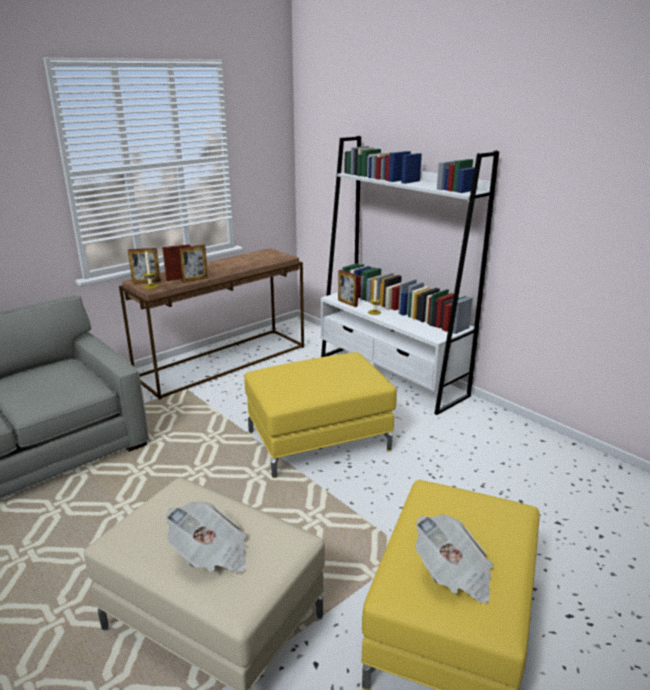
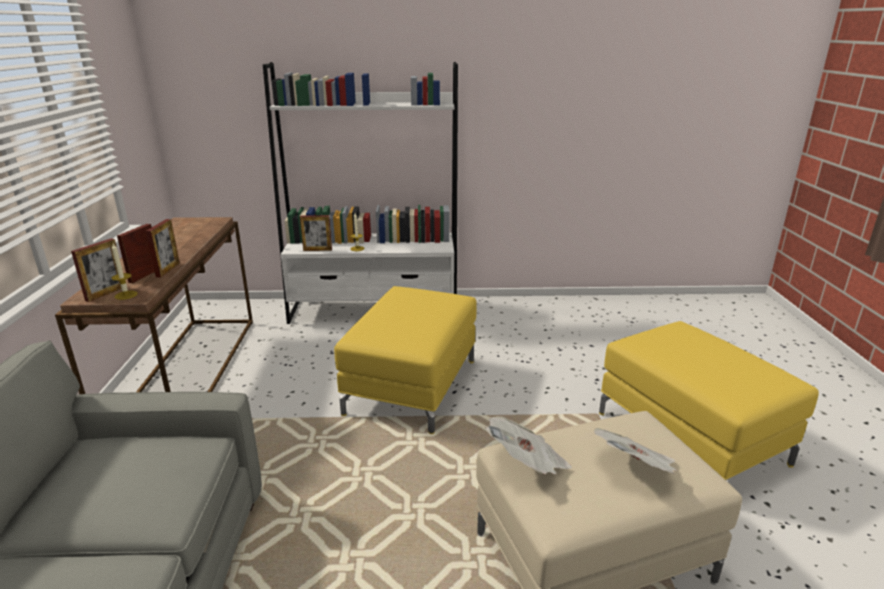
camera: 50 degrees left, 0 degrees up
(453, 574) = (738, 374): newspaper -> newspaper (527, 464)

